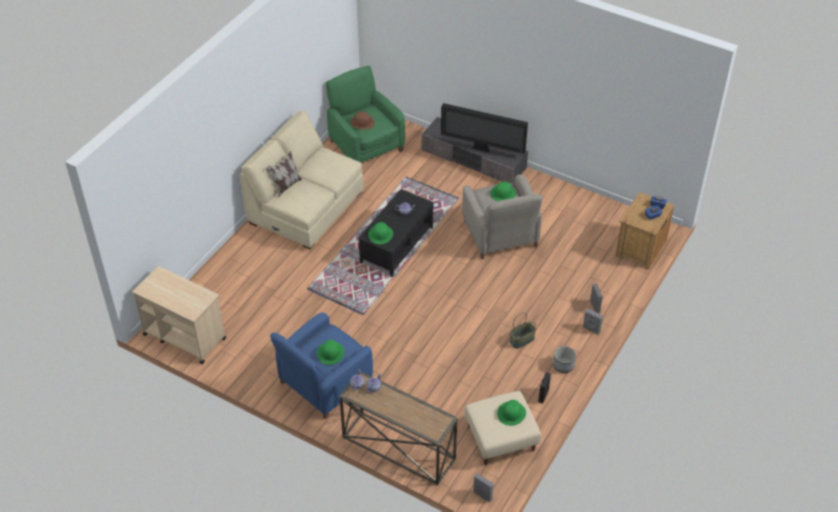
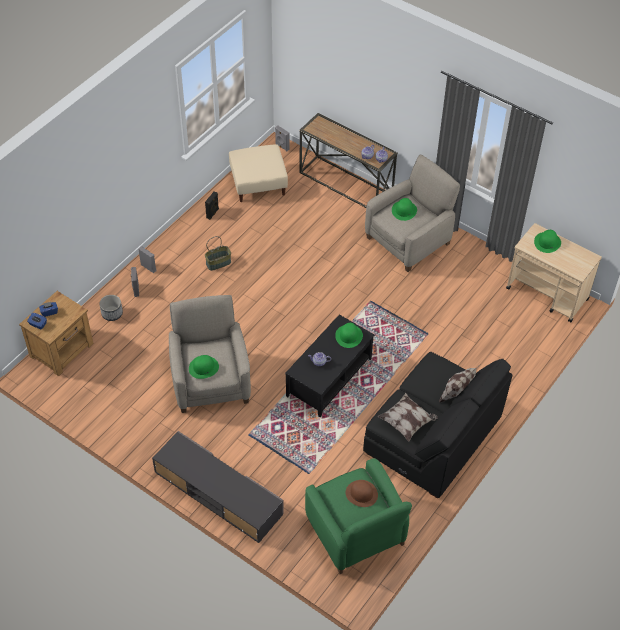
camera: 175 degrees left, 5 degrees up
(306, 208) = (432, 437): beige sofa -> black sofa
(324, 383) = (409, 240): blue armchair -> beige armchair
(328, 163) = (407, 422): none -> pillow
(482, 149) = (209, 465): television -> none
(511, 413) = (249, 163): green hat -> green hat (547, 242)
(563, 365) = (186, 237): planter -> planter (112, 313)

